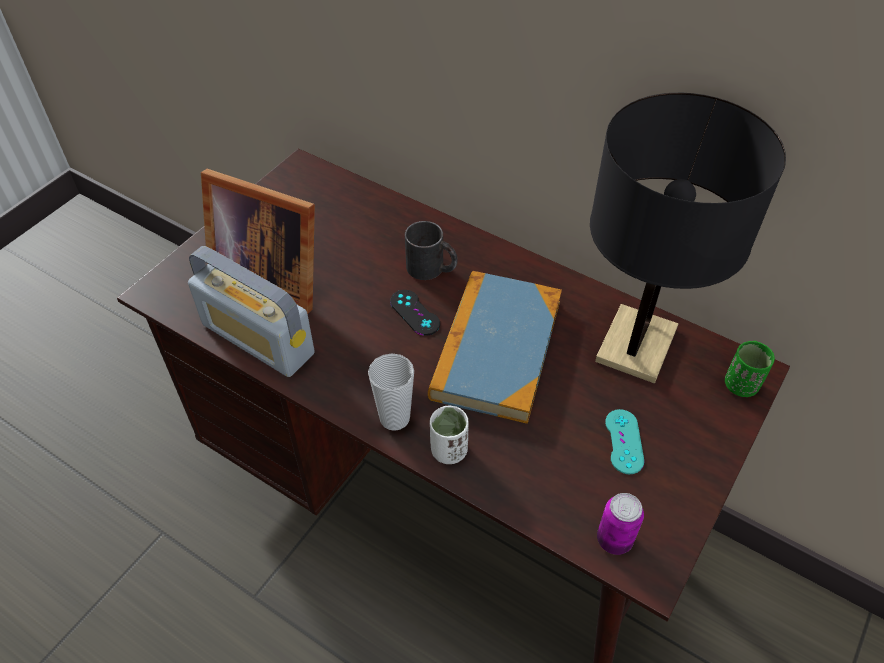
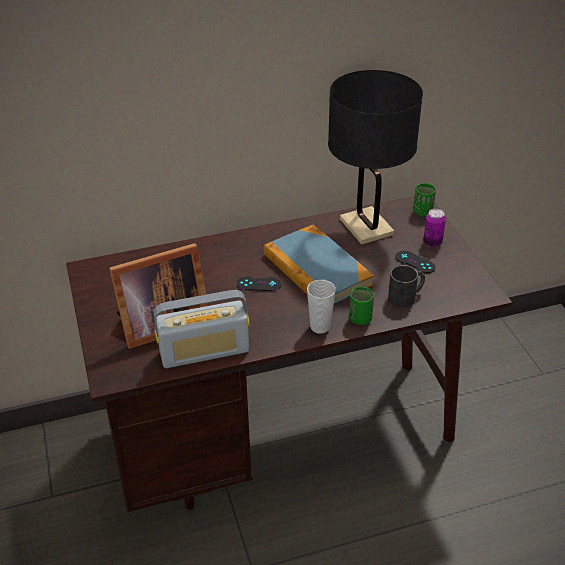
camera: 50 degrees left, 10 degrees down
(432, 269) = (236, 262): black mug -> black mug (406, 297)
(448, 450) = (360, 319): white cup -> green cup
(614, 540) = (461, 295): can -> can (432, 242)
(624, 441) = (415, 262): turquoise game controller -> black game controller

